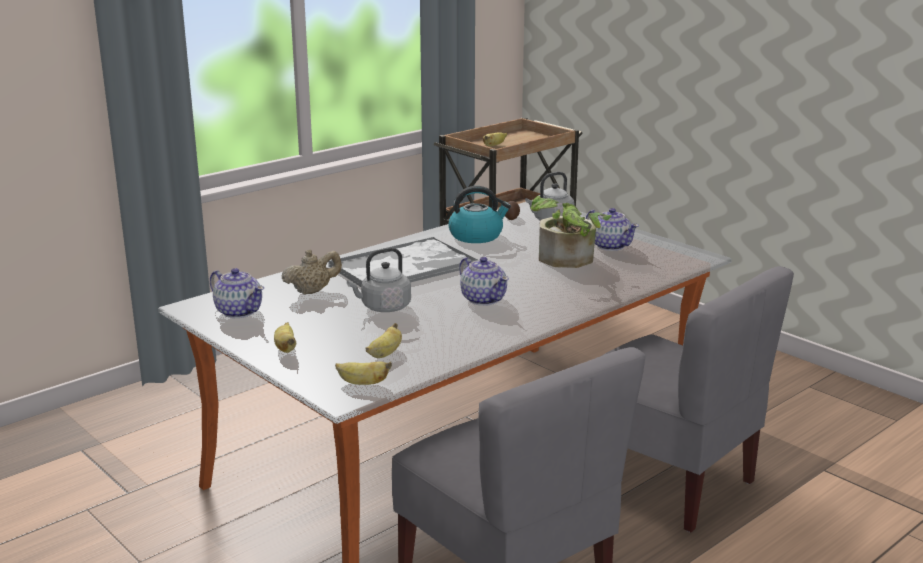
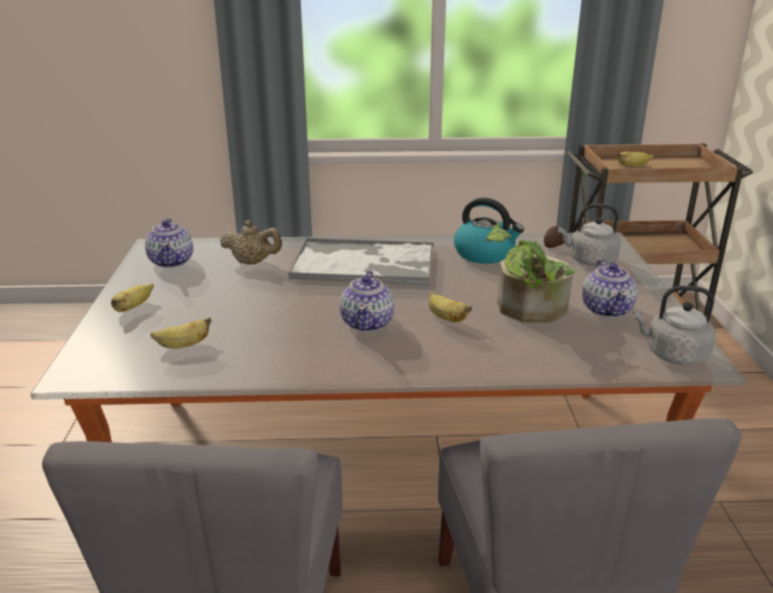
camera: 40 degrees right, 5 degrees up
(362, 383) = (111, 368): banana -> banana (446, 318)
(383, 307) = (272, 298): grey kettle -> grey kettle (673, 355)

